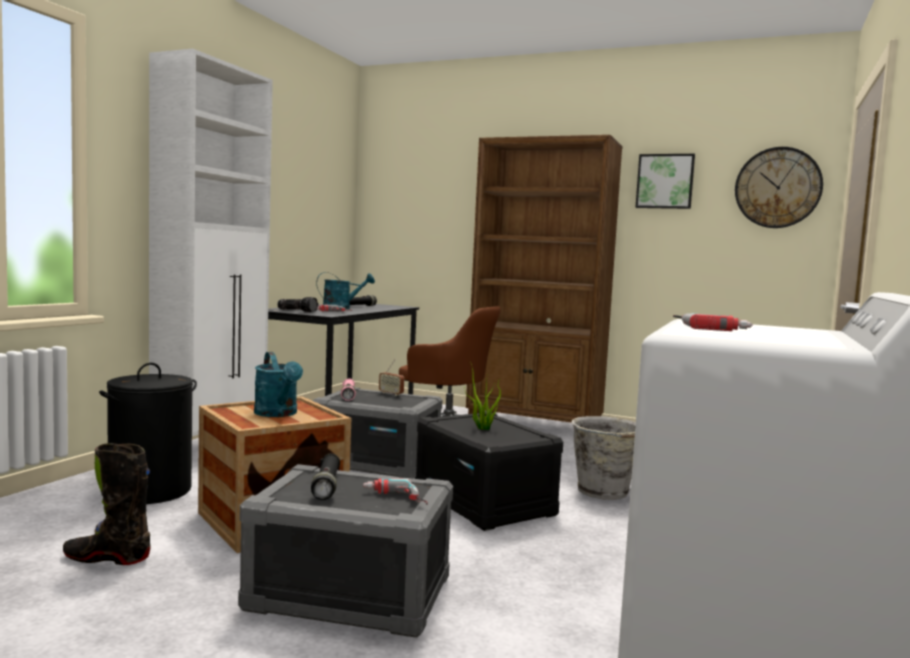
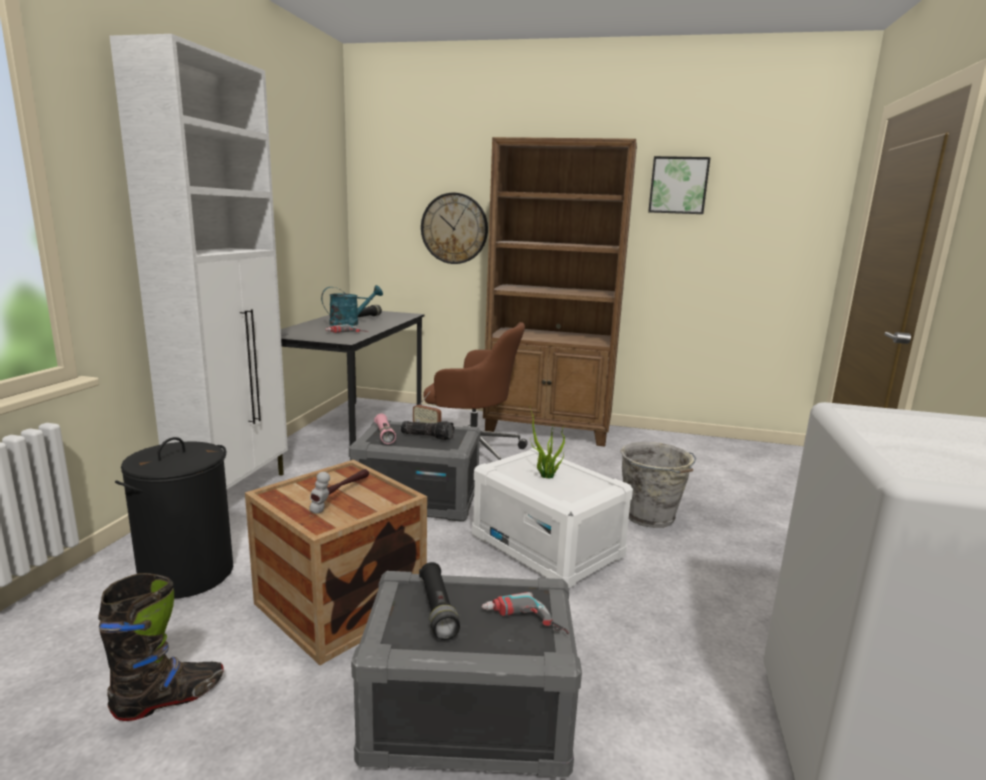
camera: 10 degrees left, 10 degrees up
(107, 558) = (170, 698): black boot -> black boot turned 150 degrees clockwise
(278, 414) = (341, 496): turquoise watering can -> hammer
(298, 311) = (309, 335): flashlight -> flashlight (428, 436)
(485, 502) = (547, 546): black storage box -> white storage box
(710, 327) = (902, 436): power drill -> none
(777, 188) = (789, 194): wall clock -> wall clock (454, 228)

